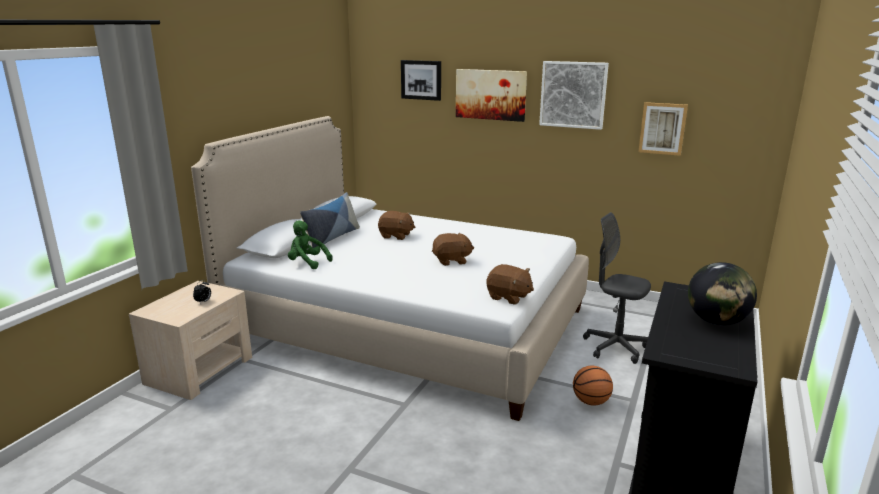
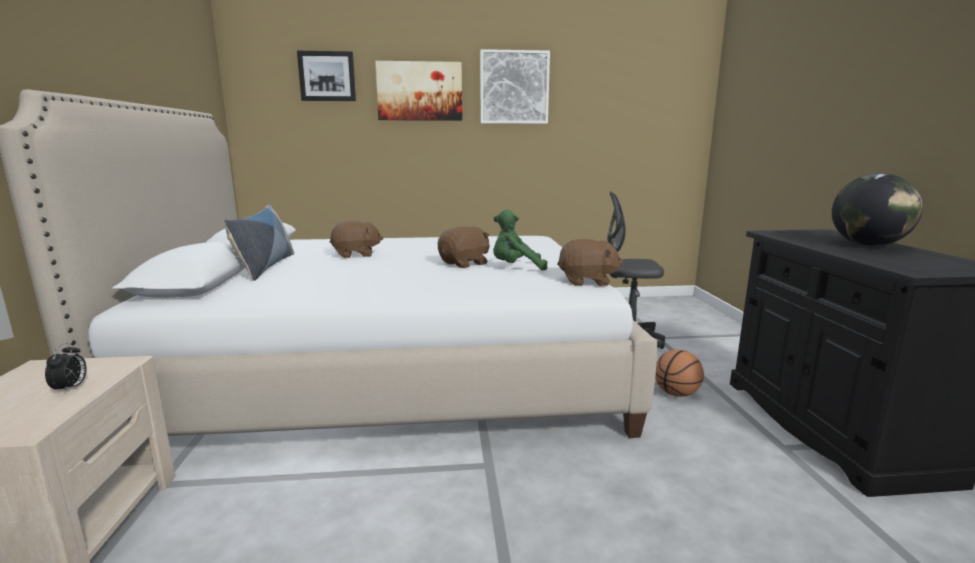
camera: 30 degrees left, 5 degrees down
(307, 263) = (260, 293): green plush toy -> green plush toy (516, 268)
(662, 128) = (605, 119): picture -> none

